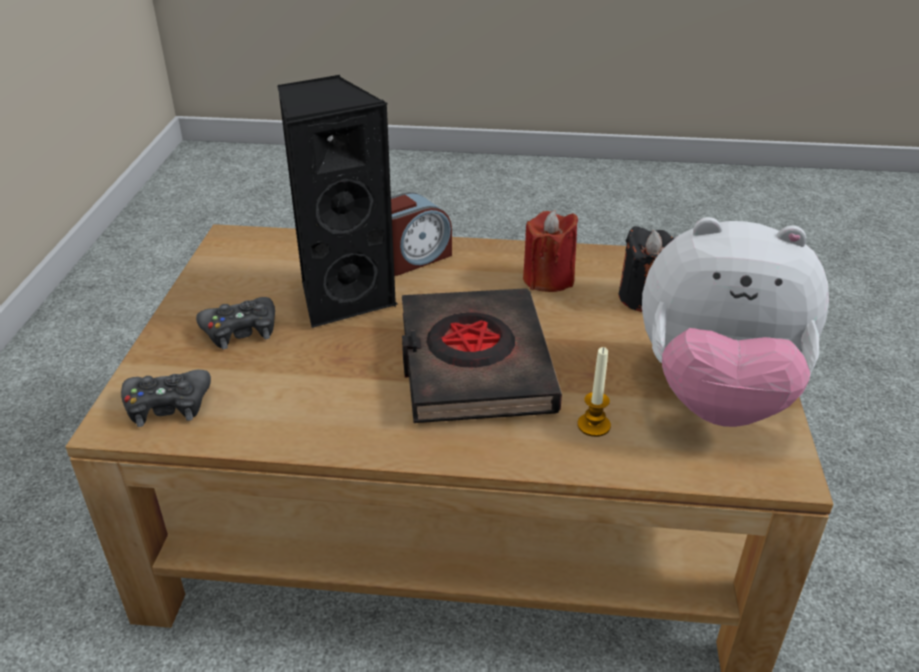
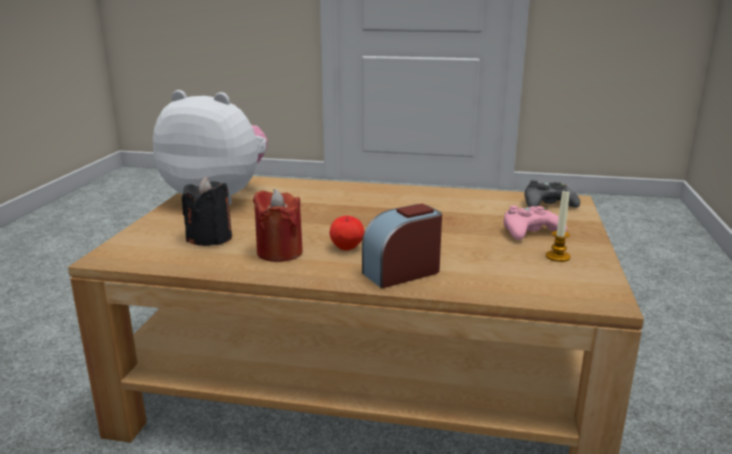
camera: 175 degrees left, 15 degrees down
(240, 330) = (530, 232): black game controller -> pink game controller
(343, 297) = (459, 247): black speaker -> none
(474, 290) = (347, 248): none -> apple
(474, 364) = (359, 212): black book -> none
(593, 425) = (299, 191): candle -> candle (557, 257)

